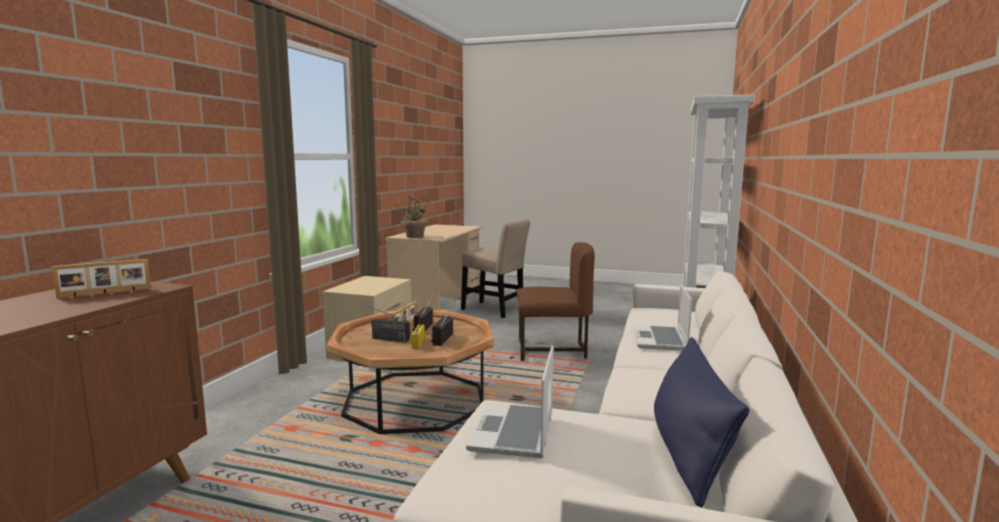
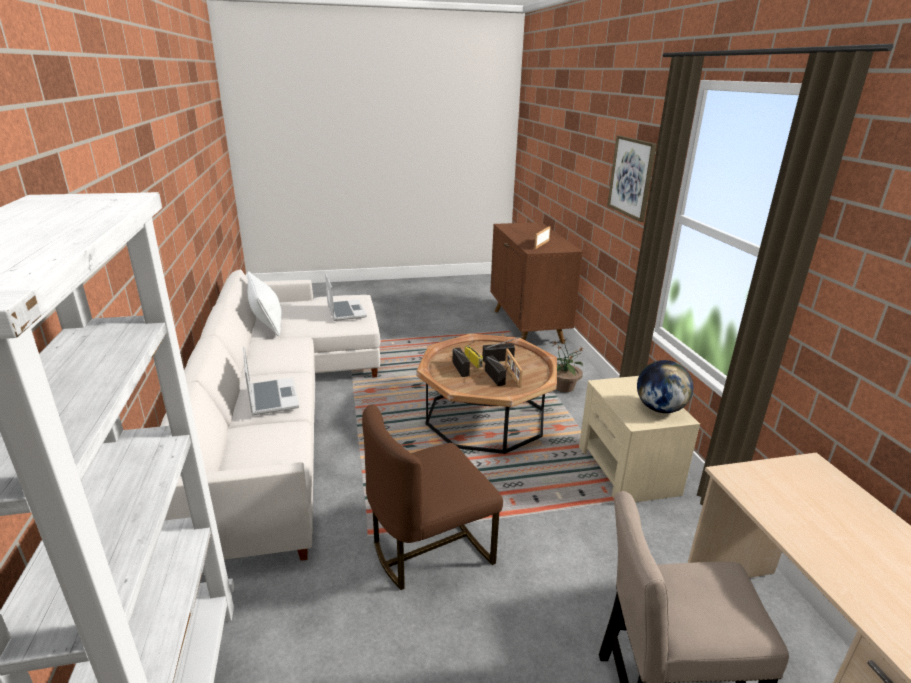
camera: 150 degrees right, 15 degrees up
(188, 130) = (631, 177): none -> picture
(368, 281) = (659, 409): none -> globe
(415, 237) = (785, 474): potted plant -> potted plant (563, 387)
(688, 453) = (267, 321): blue pillow -> white pillow

